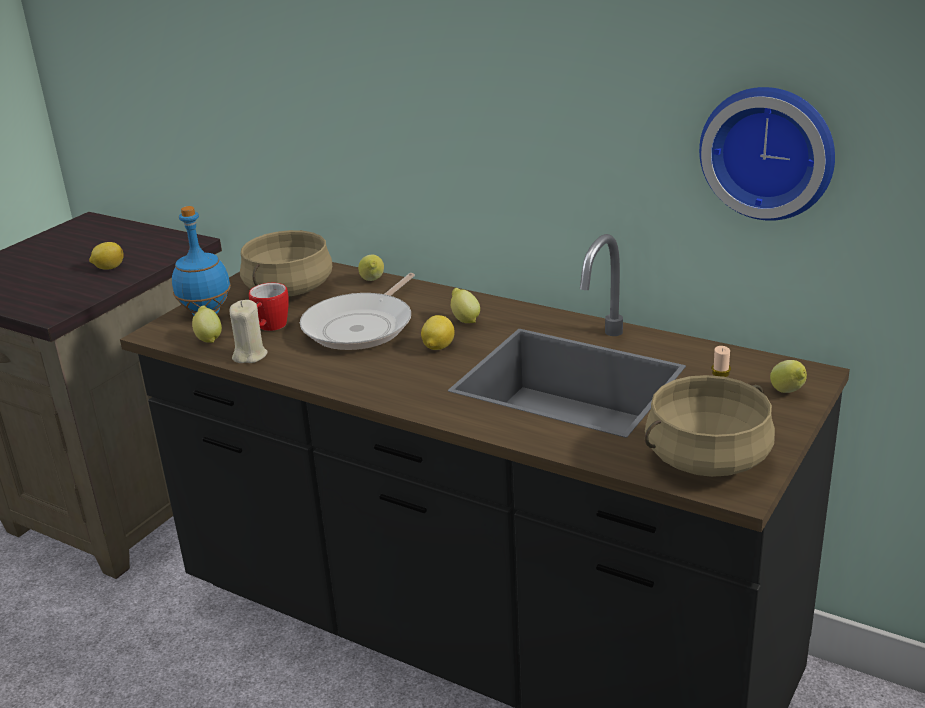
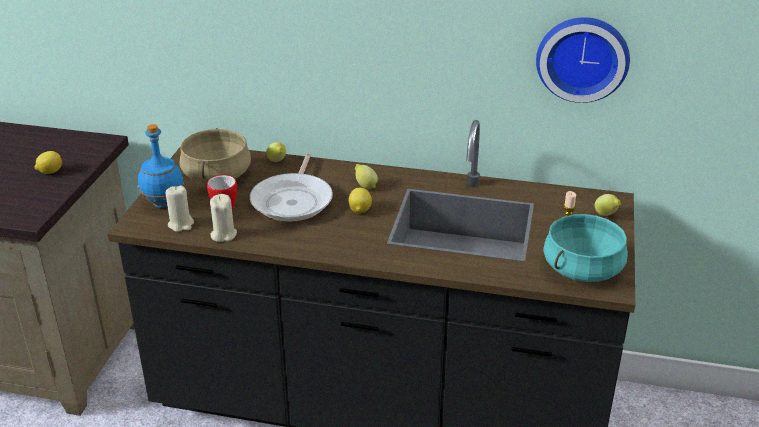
camera: 20 degrees left, 5 degrees up
(209, 338) = (181, 224): lemon -> beige candle
(707, 458) = (582, 268): beige cooking pot -> turquoise cooking pot

